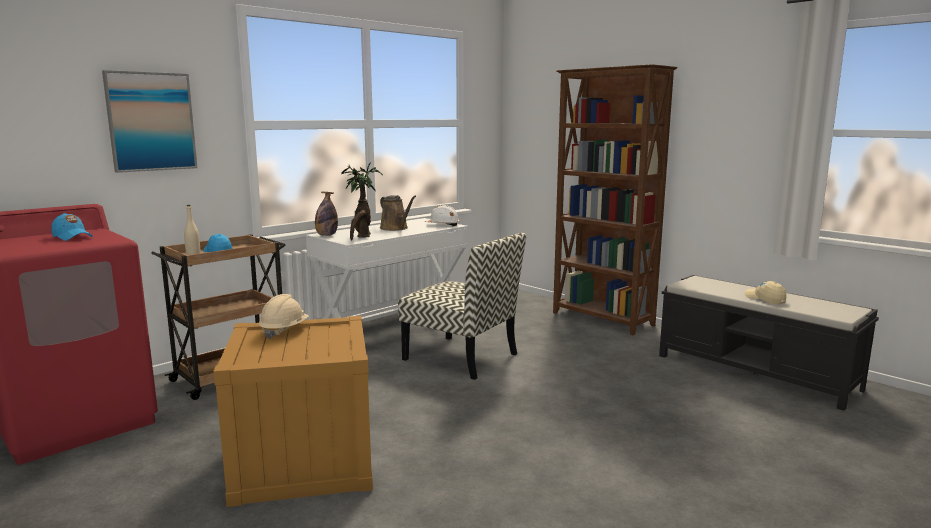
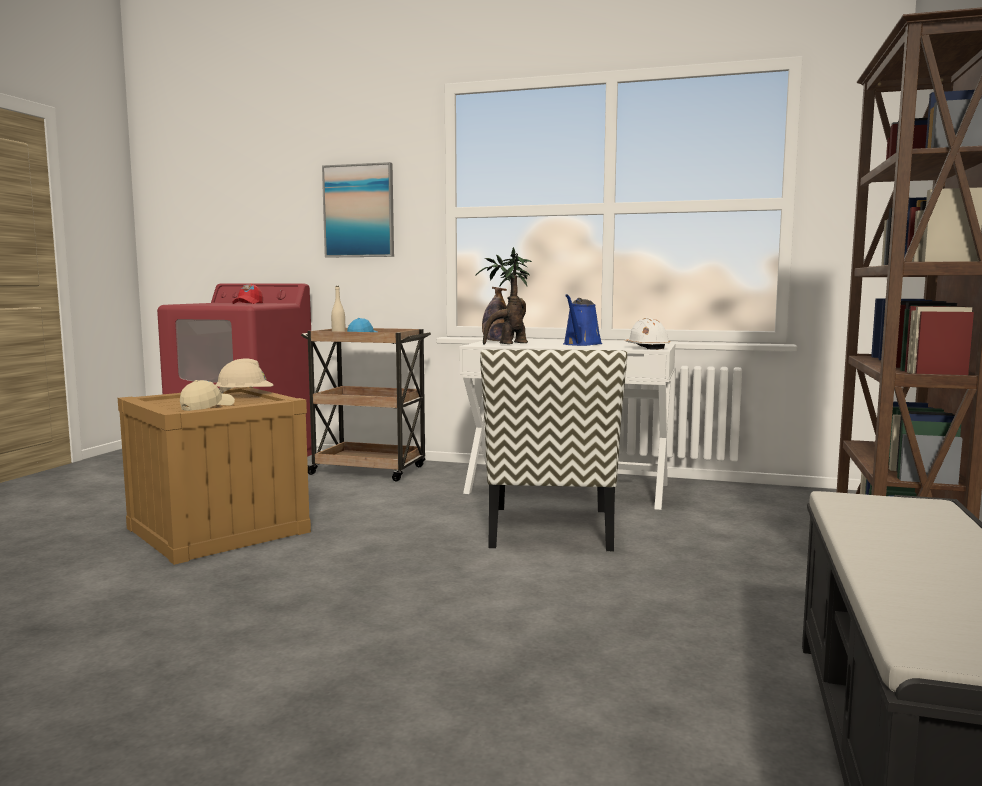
camera: 60 degrees right, 5 degrees down
(72, 237) = (248, 303): blue cap -> red cap
(395, 228) = (581, 344): brown watering can -> blue watering can
(765, 299) = (898, 561): beige cap -> beige cap (207, 406)

